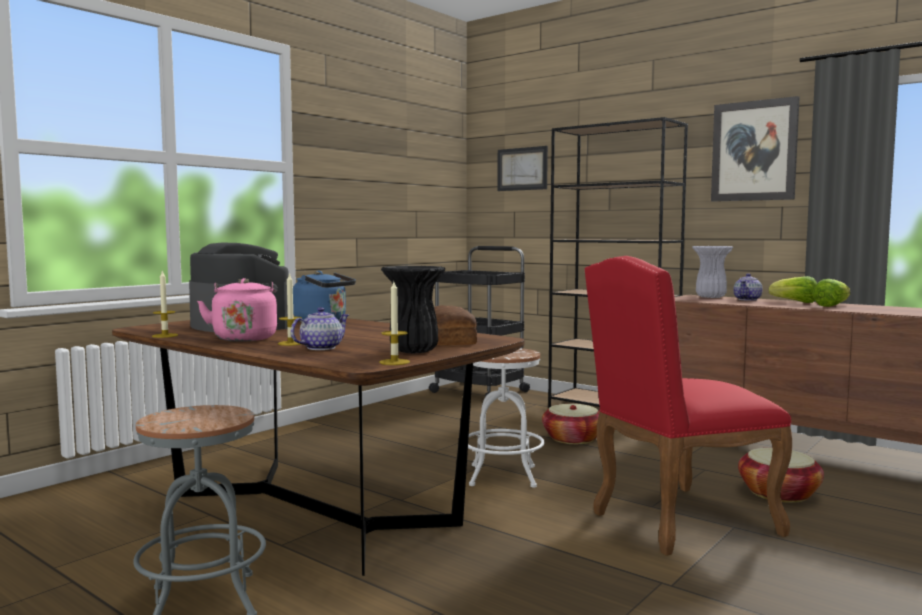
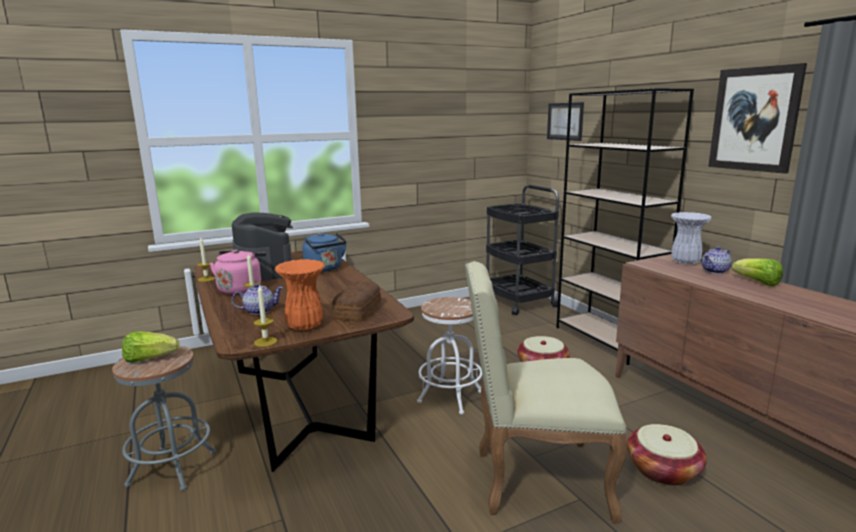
camera: 25 degrees right, 10 degrees up
(412, 351) = (304, 326): black vase -> orange vase
(678, 522) = (537, 480): red chair -> beige chair
(831, 306) = (785, 295): lettuce -> lettuce (150, 359)

